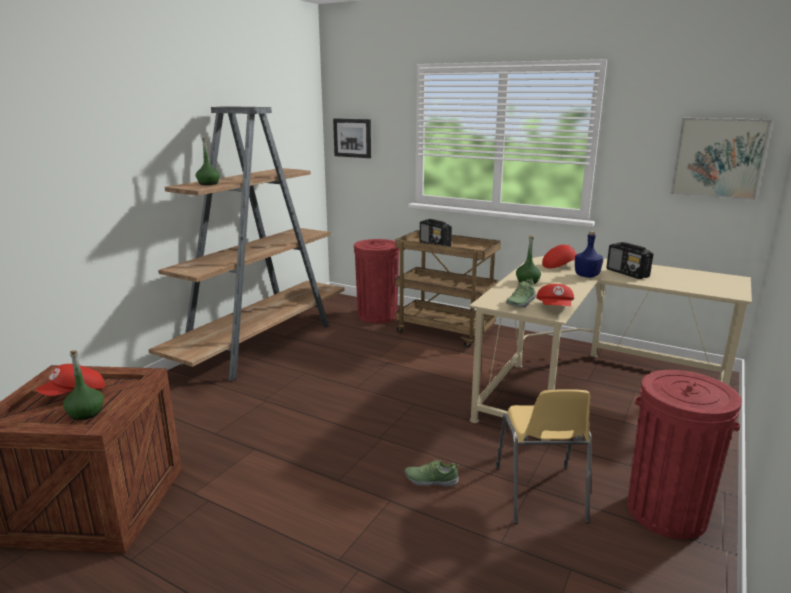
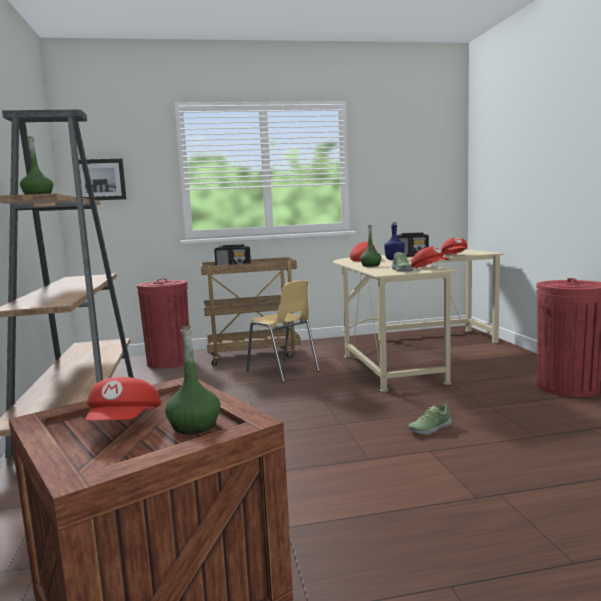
camera: 40 degrees left, 10 degrees down
(540, 494) = (501, 407): yellow chair -> yellow chair (283, 371)
(677, 287) = (455, 255): none -> red cap
(718, 158) = (430, 171): picture -> none

